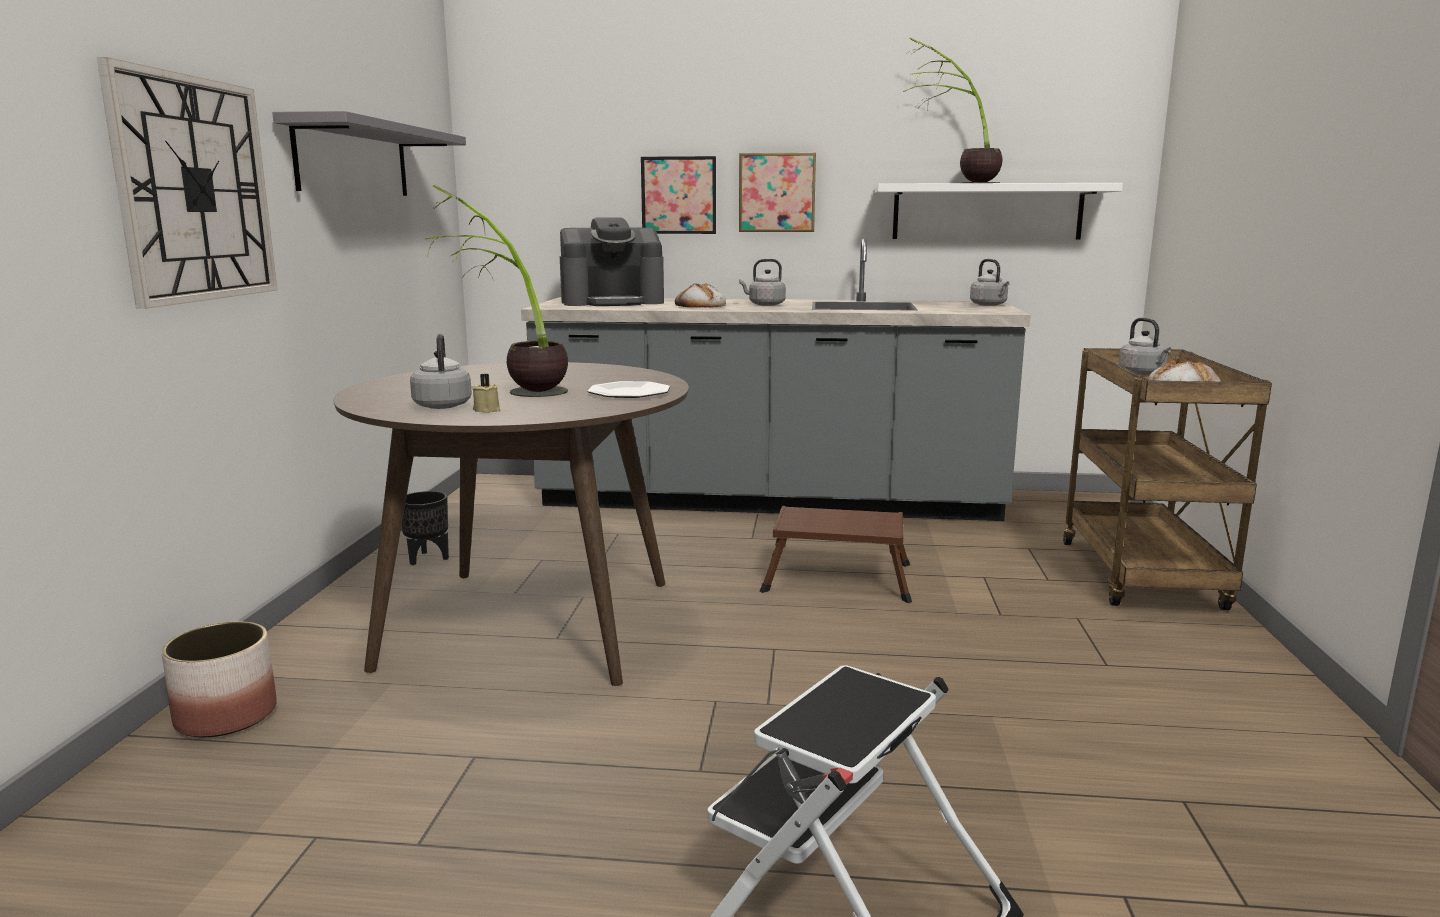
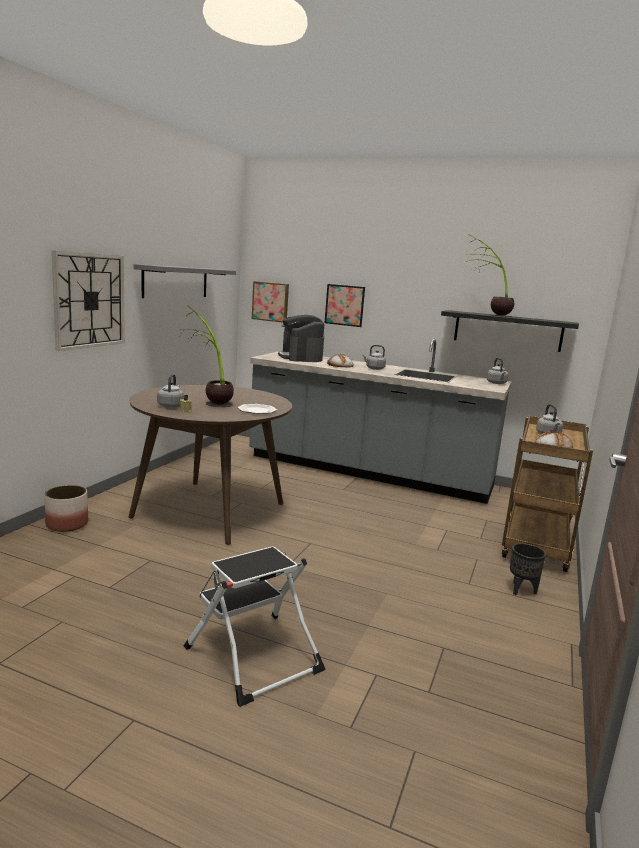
camera: 15 degrees right, 0 degrees up
(428, 558) = (185, 472): black planter -> black planter (522, 590)
(613, 302) = (301, 357): coffee machine -> coffee machine turned 75 degrees clockwise
(777, 193) = (394, 309): picture -> picture (271, 301)
(838, 578) = (370, 516): brown step ladder -> none
(987, 212) = (507, 331): white shelf -> black shelf

